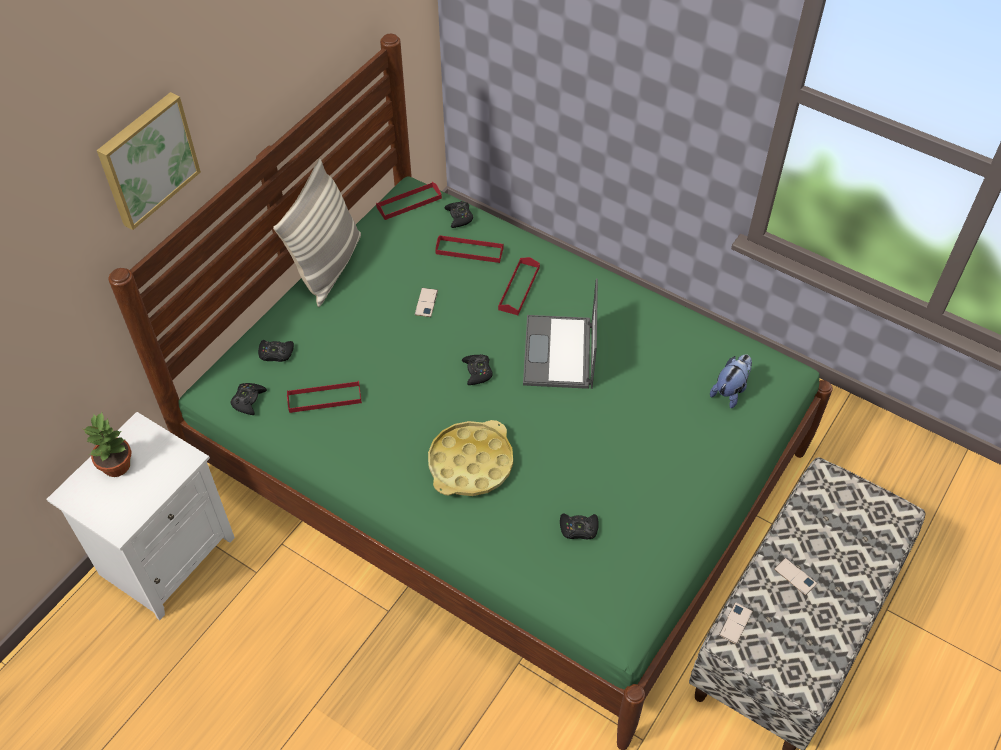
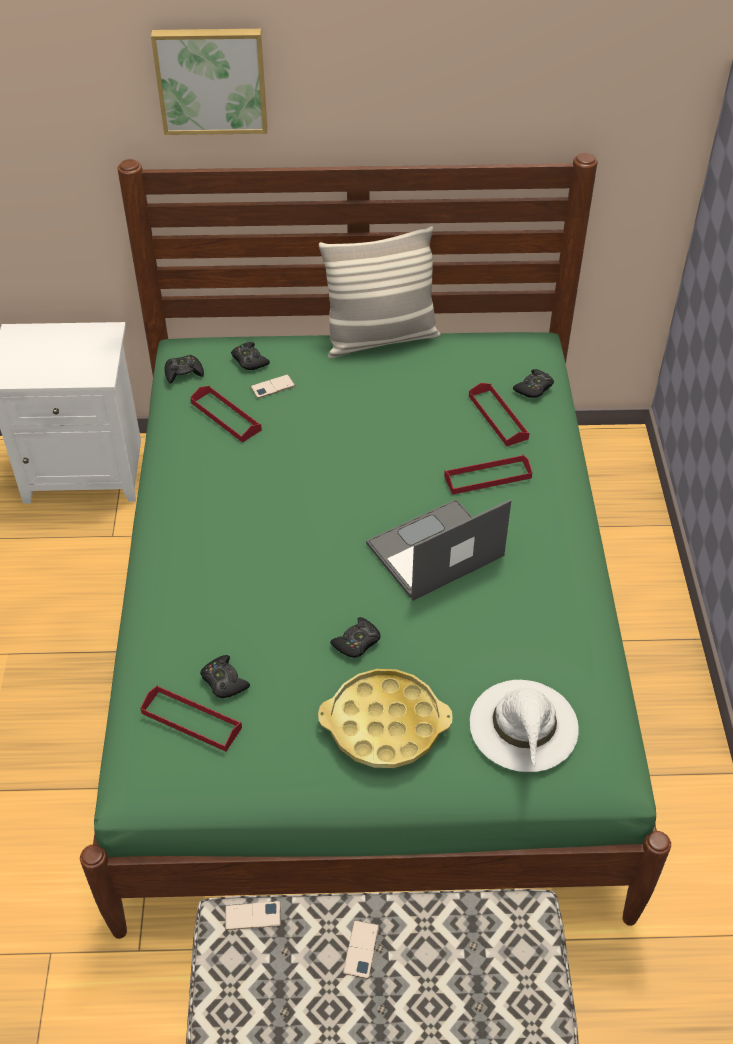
camera: 55 degrees right, 5 degrees down
(117, 465) = (62, 342): potted plant -> none
(409, 203) = (514, 346): red tray -> red tray (191, 720)
(426, 302) = (401, 421): phone -> phone (273, 387)
(470, 463) = (236, 554): yellow tray -> yellow tray (384, 724)
(477, 372) = (351, 502): black game controller -> black game controller (357, 642)
(730, 391) = (524, 726): plush toy -> white hat

